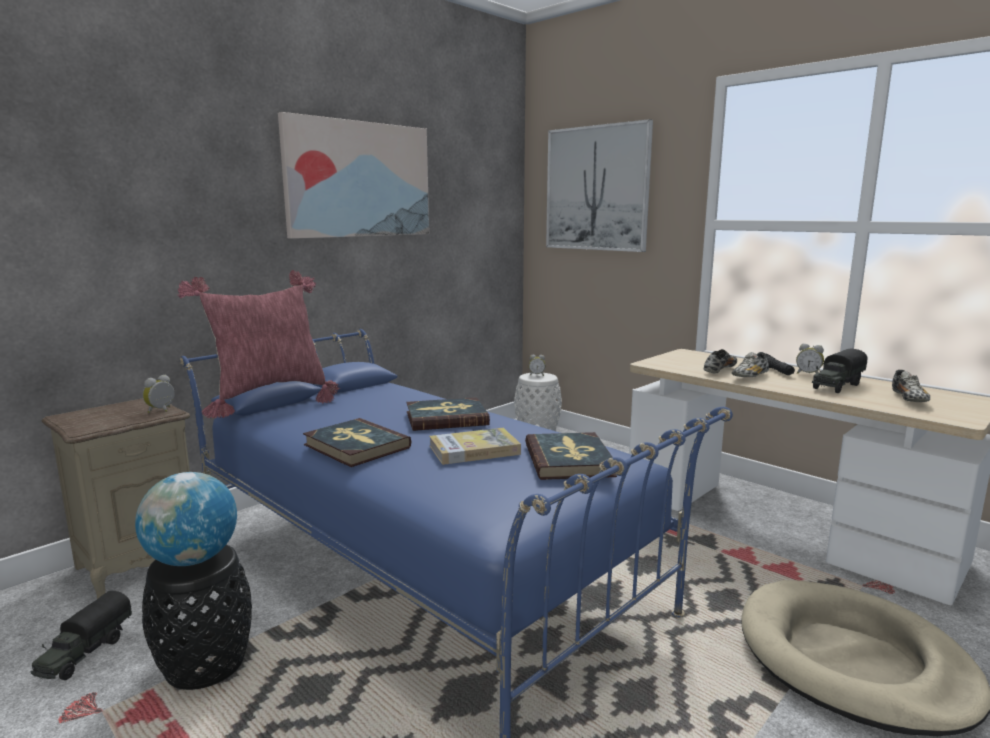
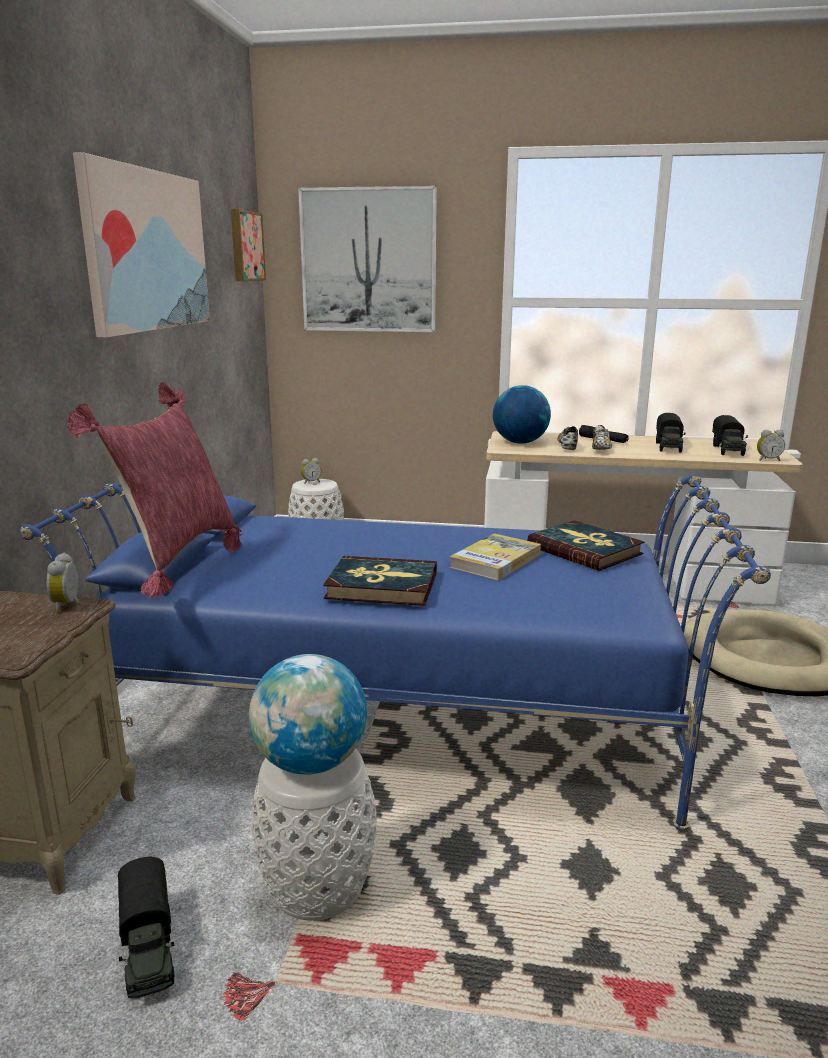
camera: 35 degrees left, 5 degrees up
(205, 664) = (317, 885): black stool -> white stool
(446, 418) = (404, 538): book -> none
(497, 179) = (245, 246): none -> picture
(680, 360) = (520, 442): none -> globe
(808, 374) = (632, 440): alarm clock -> alarm clock (767, 460)
(909, 399) = (728, 450): shoe -> toy truck

